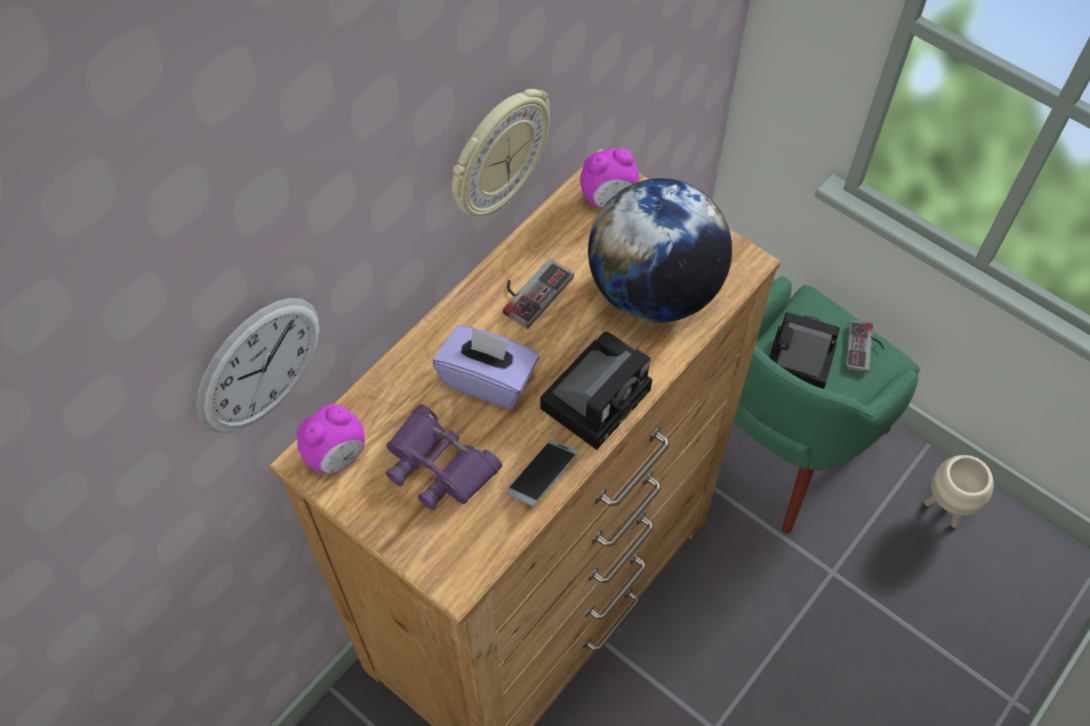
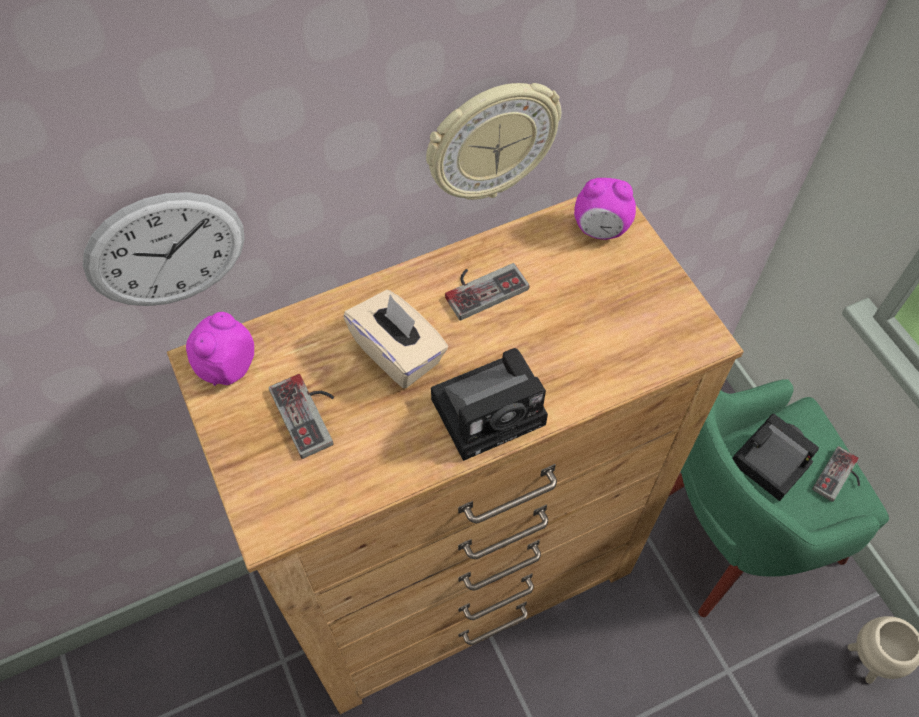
camera: 25 degrees right, 0 degrees up
(337, 456) = (227, 367): alarm clock -> alarm clock turned 135 degrees clockwise
(439, 465) = (311, 413): purple binoculars -> game controller
(488, 379) = (398, 353): purple tissue box -> beige tissue box
(542, 476) = (398, 464): phone -> none
(654, 291) = (599, 332): globe -> none

